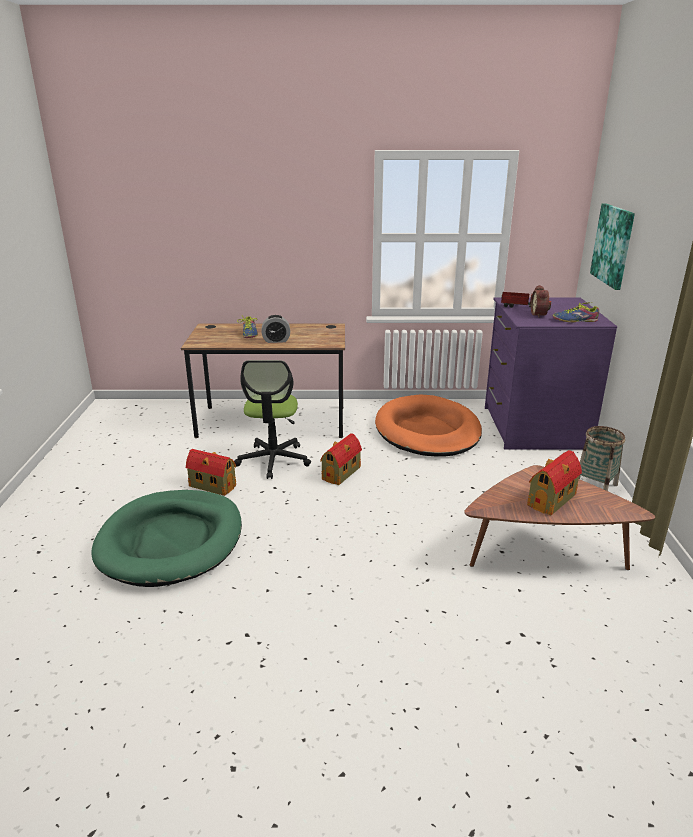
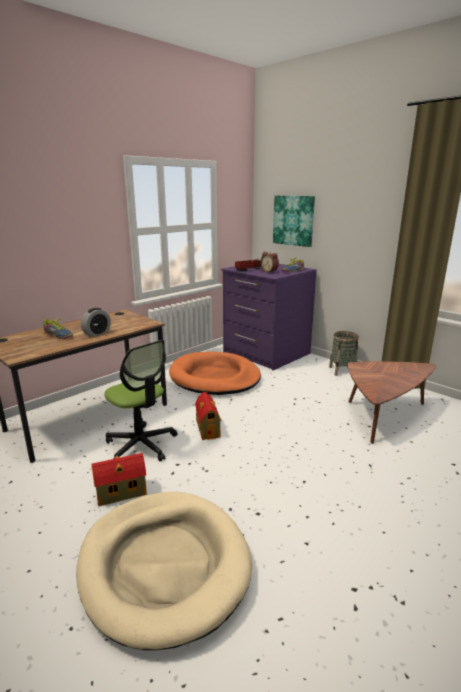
camera: 45 degrees left, 5 degrees down
(171, 541) = (164, 565): green dog bed -> beige dog bed
(552, 499) = (390, 376): toy house -> none

